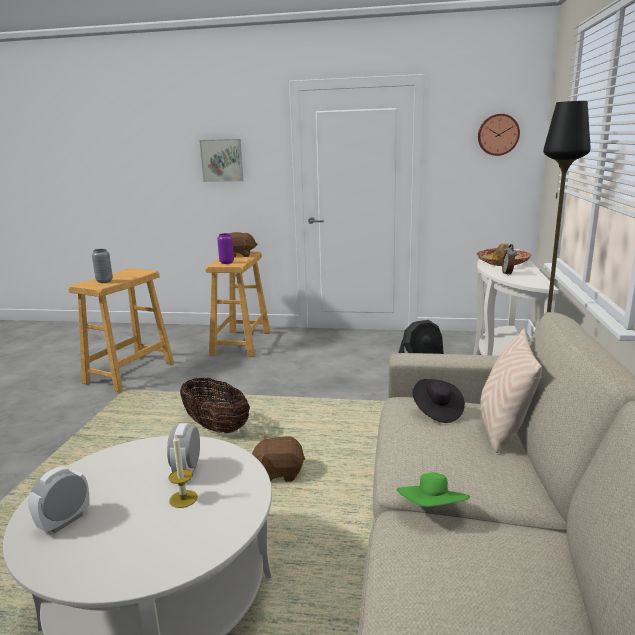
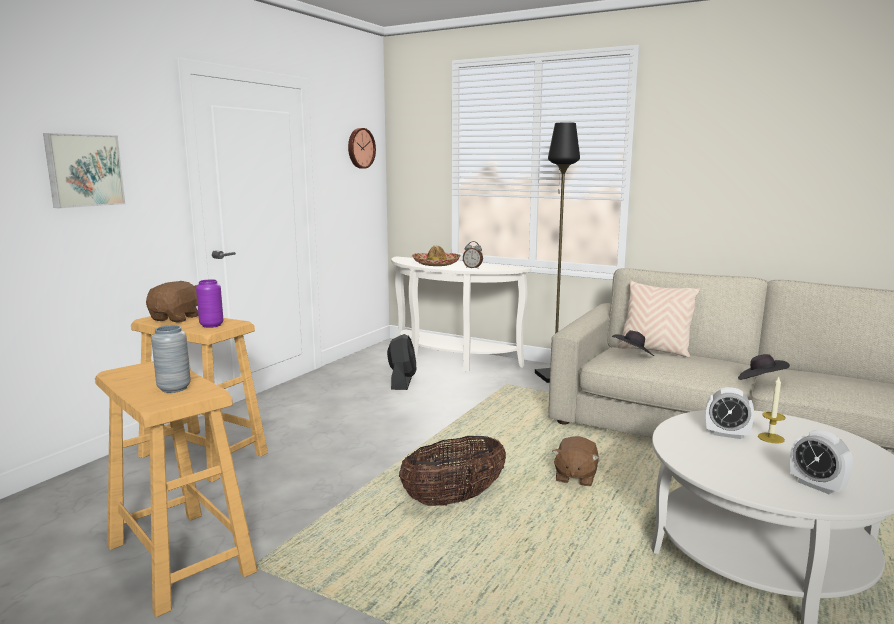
camera: 70 degrees left, 5 degrees down
(432, 510) = (760, 381): green hat -> black hat

